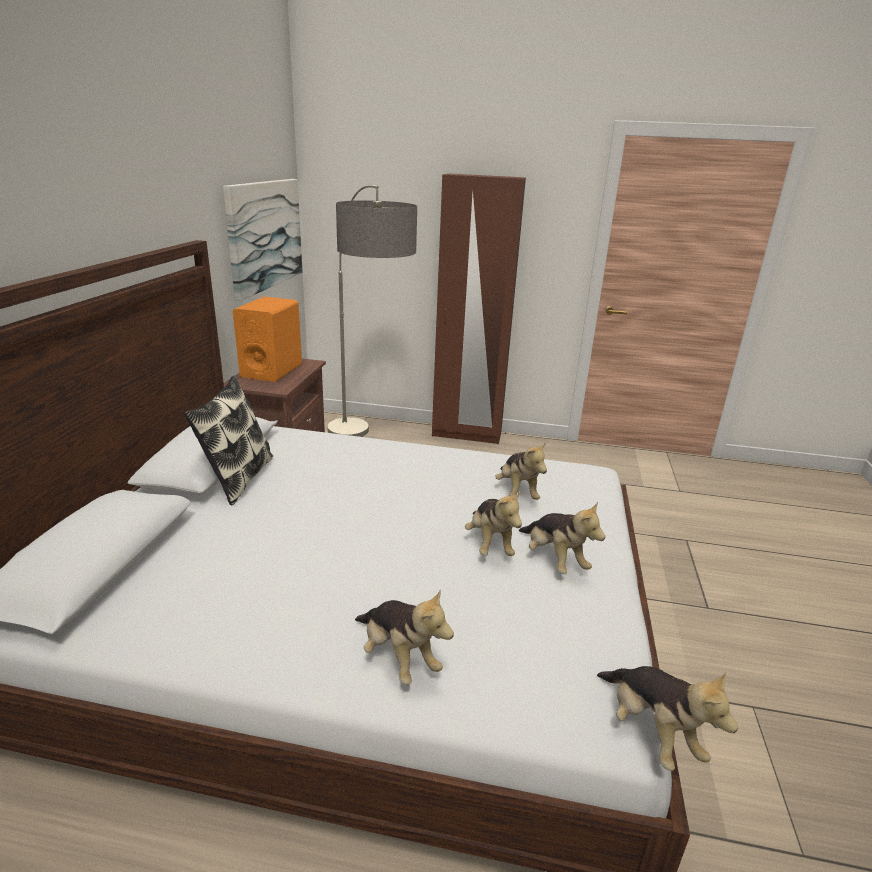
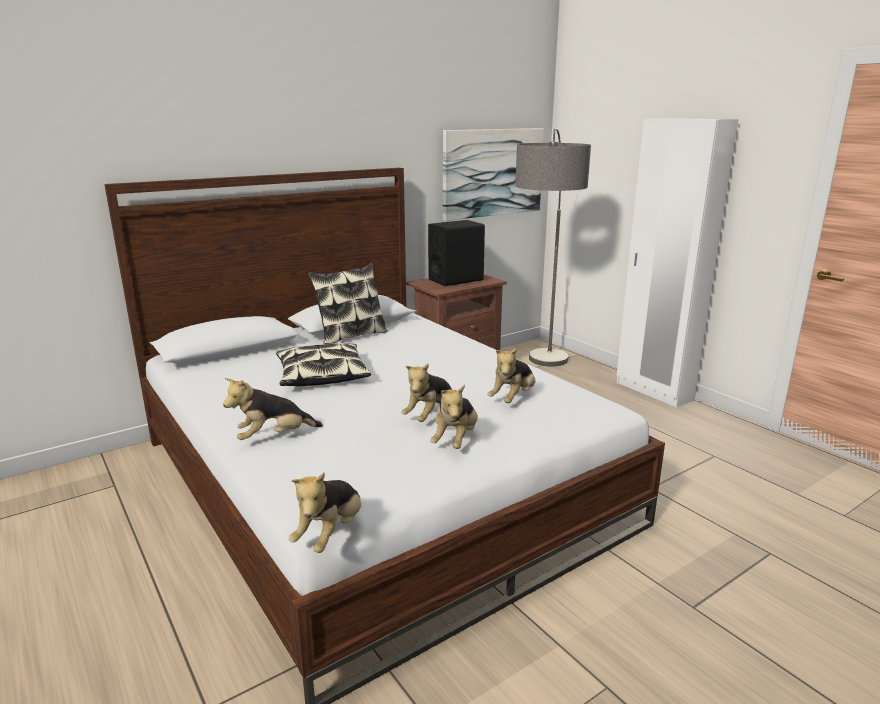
camera: 45 degrees right, 5 degrees down
(272, 370) = (456, 280): orange speaker -> black speaker
(301, 547) = (322, 376): none -> pillow
(398, 657) = (274, 437): plush toy -> plush toy turned 60 degrees clockwise
(466, 434) = (653, 391): brown wardrobe -> white wardrobe

